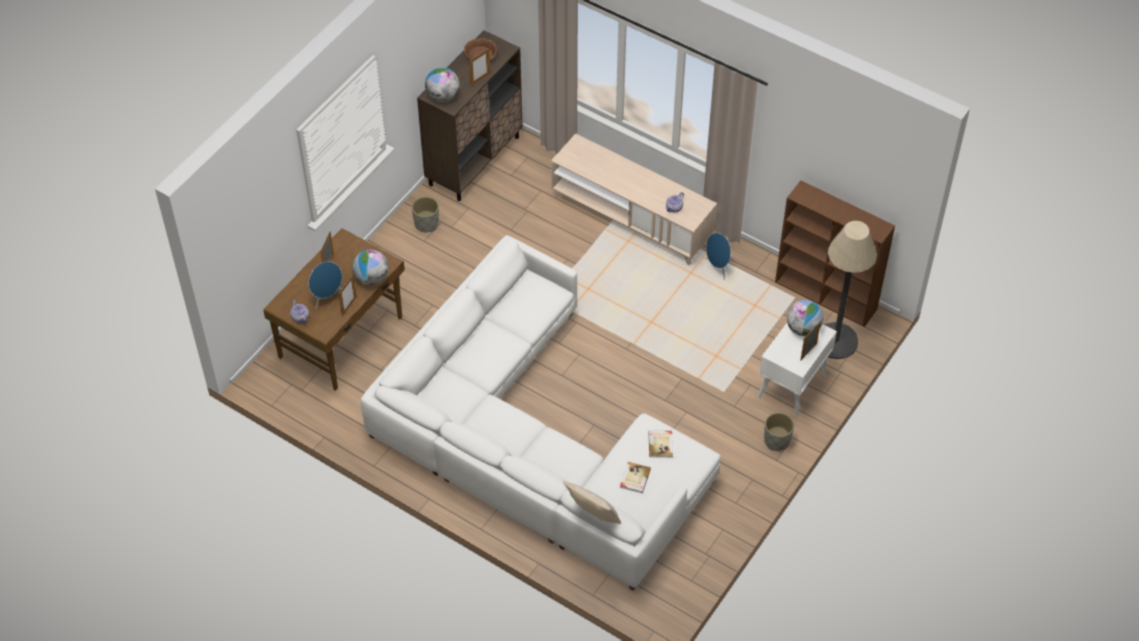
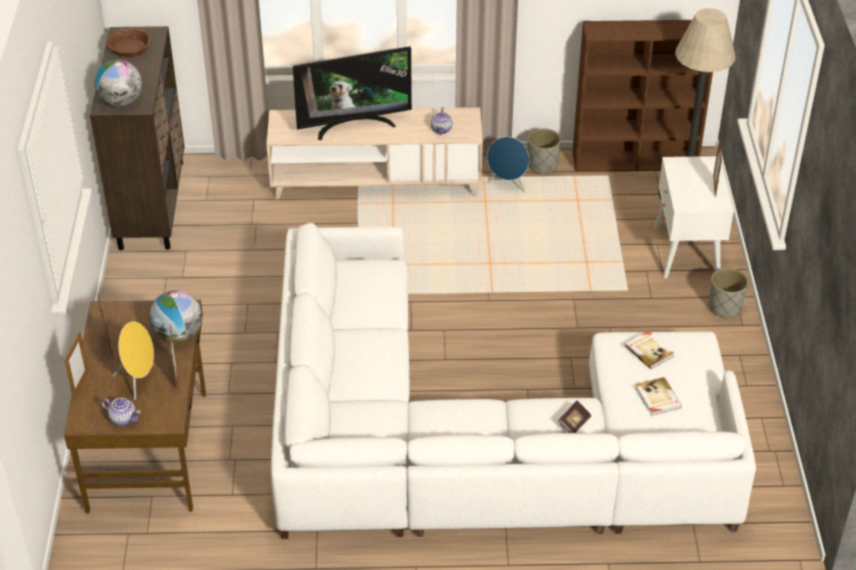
camera: 35 degrees left, 10 degrees down
(327, 297) = (139, 380): blue speaker -> yellow speaker
(427, 224) = (150, 287): grey planter -> grey planter (542, 165)
(480, 79) = (150, 70): picture frame -> picture frame (81, 384)
(569, 465) = (574, 423): none -> book
(592, 516) = (675, 448): beige pillow -> none
(619, 174) = (353, 125): none -> television
(803, 329) = (687, 169): globe -> none

